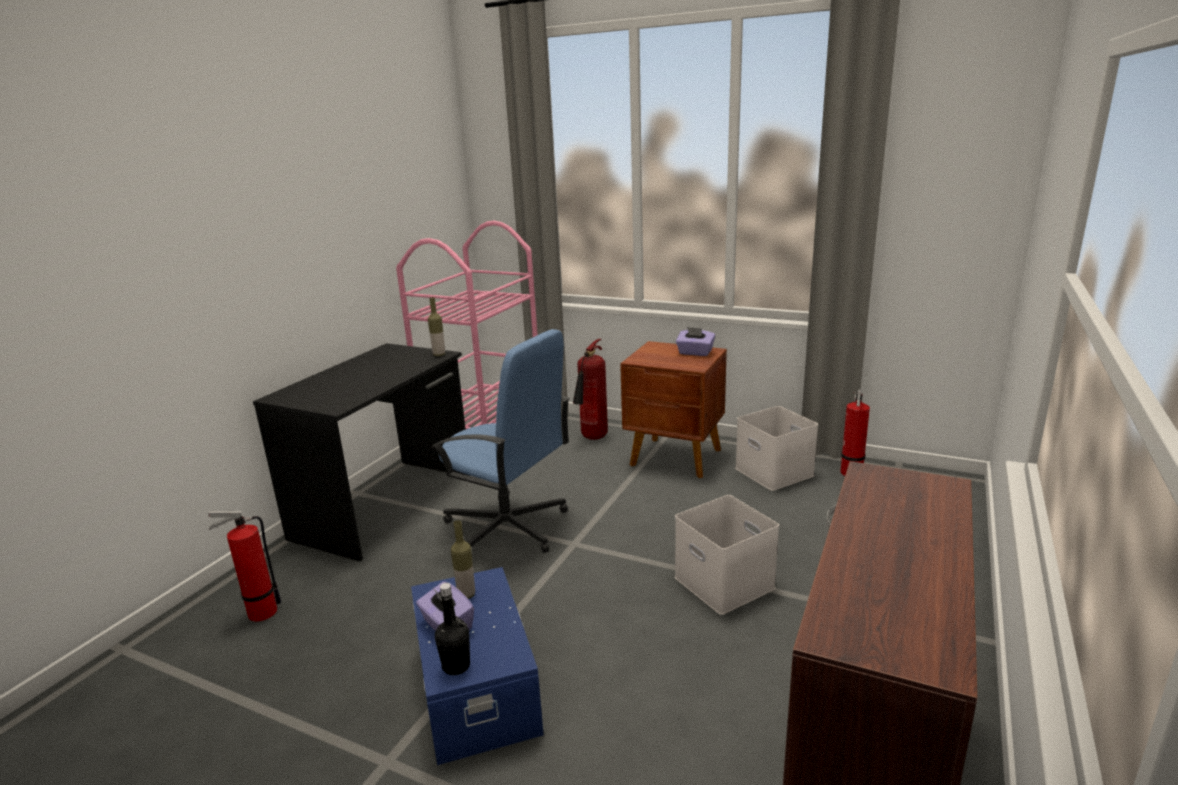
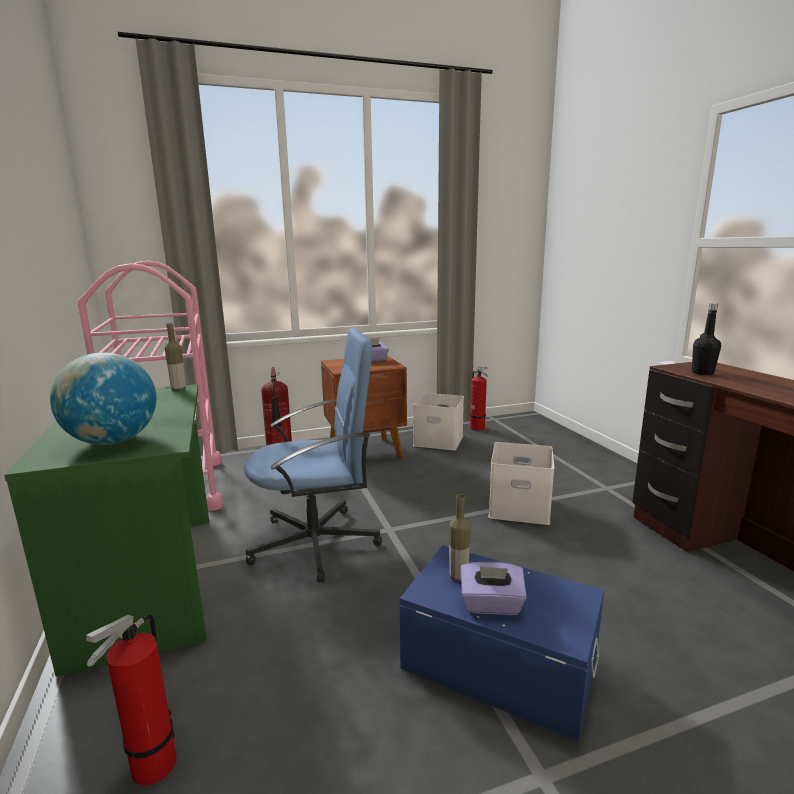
camera: 45 degrees left, 5 degrees down
(324, 394) = (113, 441): none -> globe
(387, 505) = (152, 580): black desk -> green desk
(456, 666) = (559, 626): black bottle -> black bottle (702, 373)

